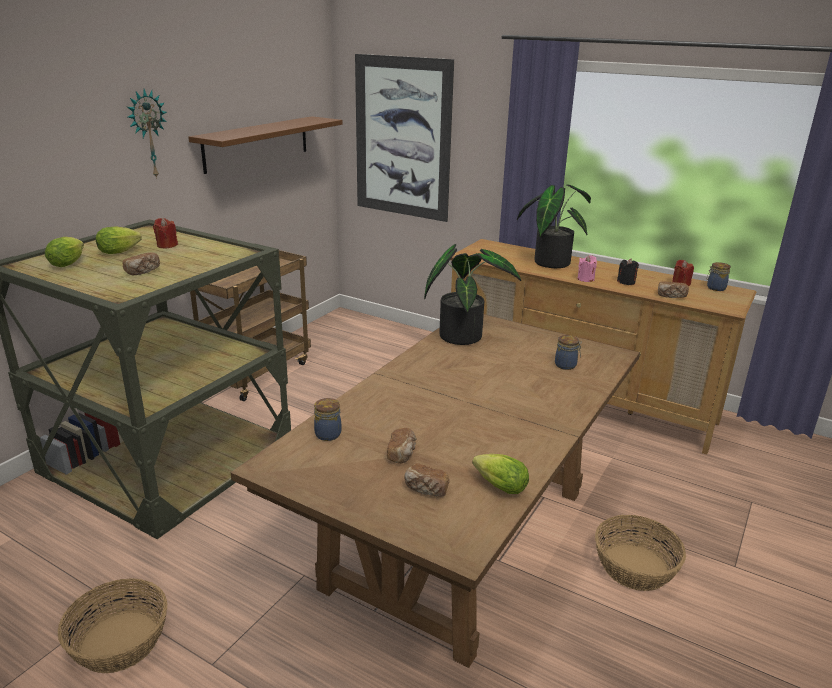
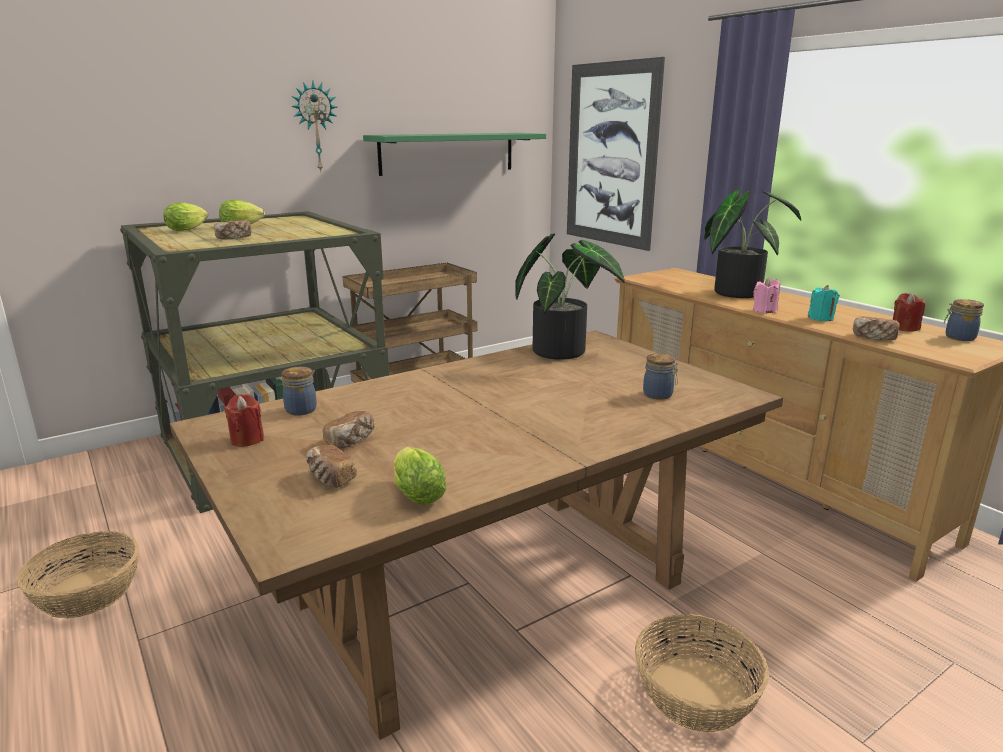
camera: 25 degrees right, 5 degrees down
(167, 245) = (289, 226): red candle -> red candle (247, 439)
(257, 143) = (448, 153): brown shelf -> green shelf
(626, 282) = (820, 318): black candle -> turquoise candle

